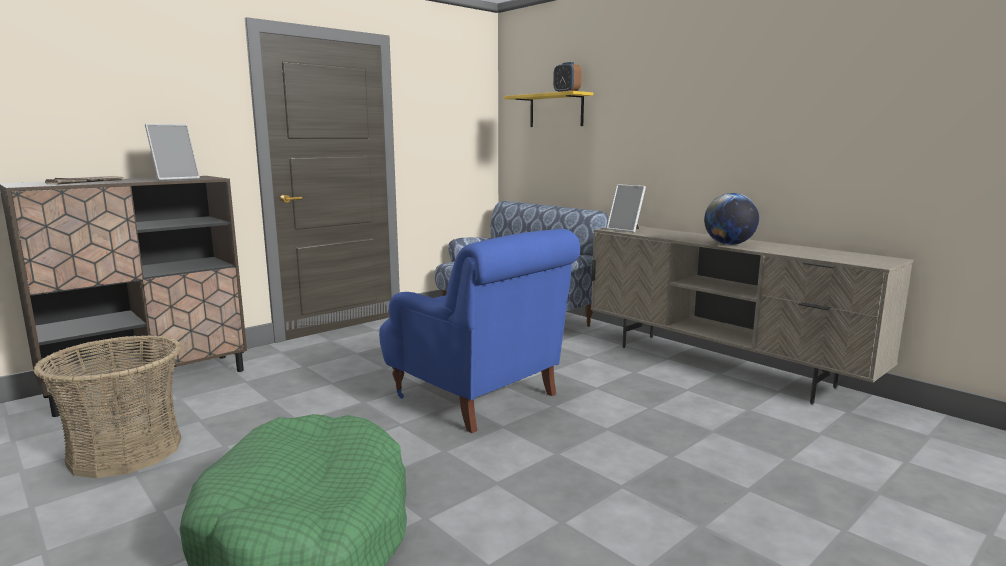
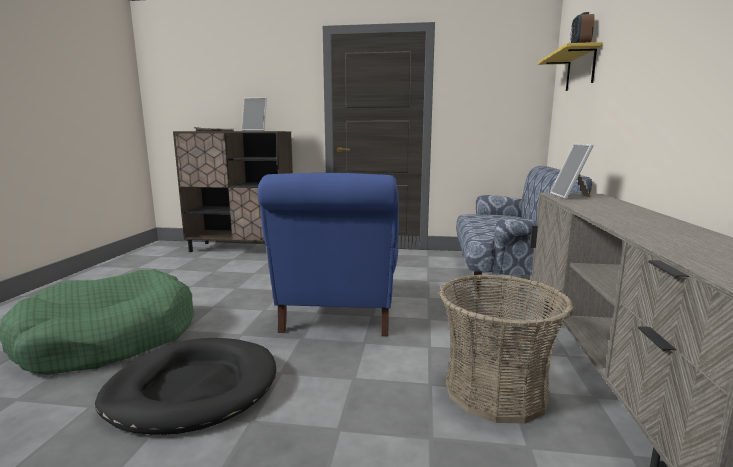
camera: 50 degrees right, 0 degrees up
(125, 451) = (168, 273): basket -> basket (495, 391)
(530, 501) = (193, 389): none -> black dog bed
(729, 244) = (622, 223): globe -> none

